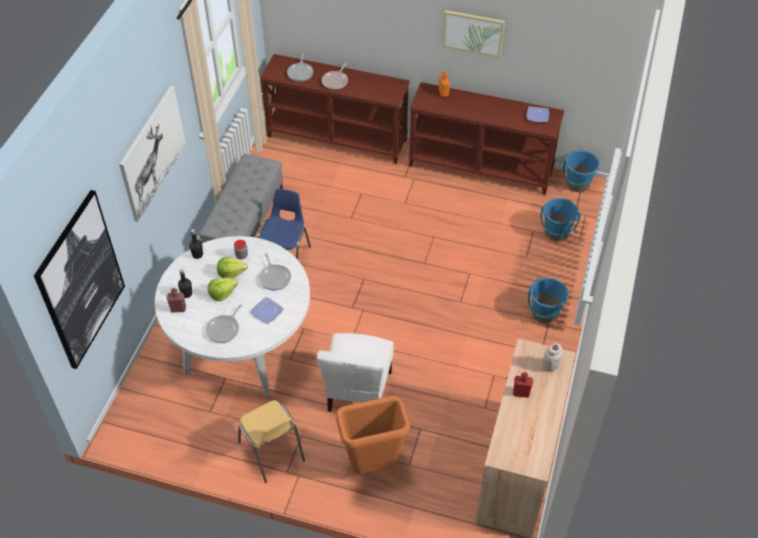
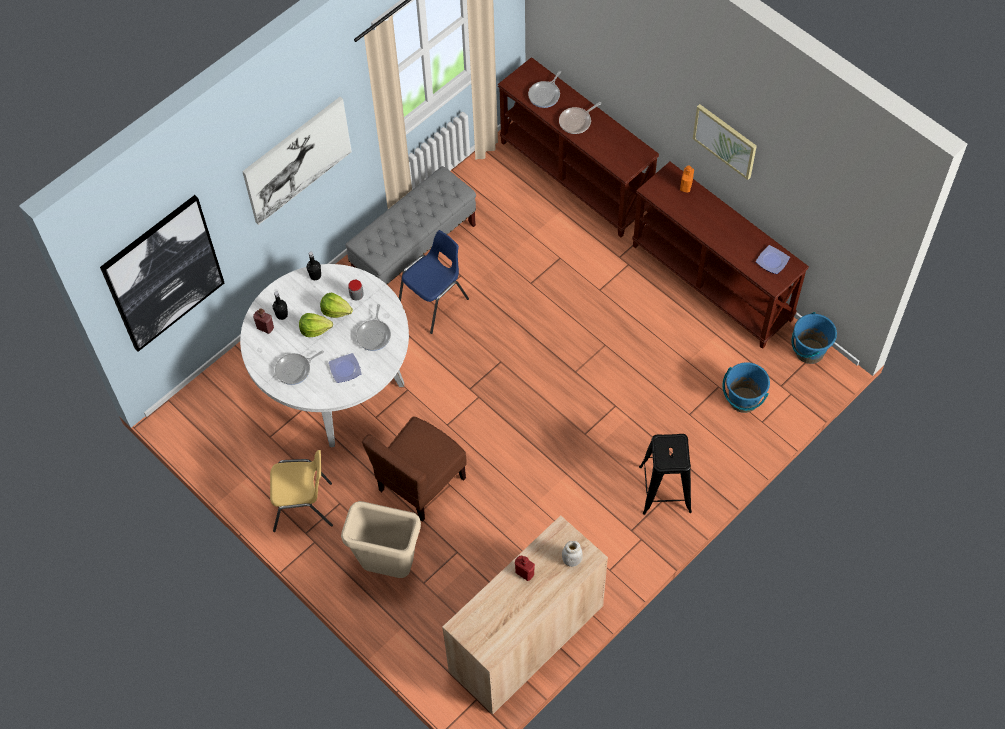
camera: 30 degrees right, 10 degrees up
(272, 452) = (303, 506): yellow chair -> yellow chair turned 90 degrees counterclockwise
(358, 391) = (420, 483): white chair -> brown chair
(372, 466) = (387, 567): orange trash can -> beige trash can
(544, 313) = (665, 488): blue bucket -> black stool

